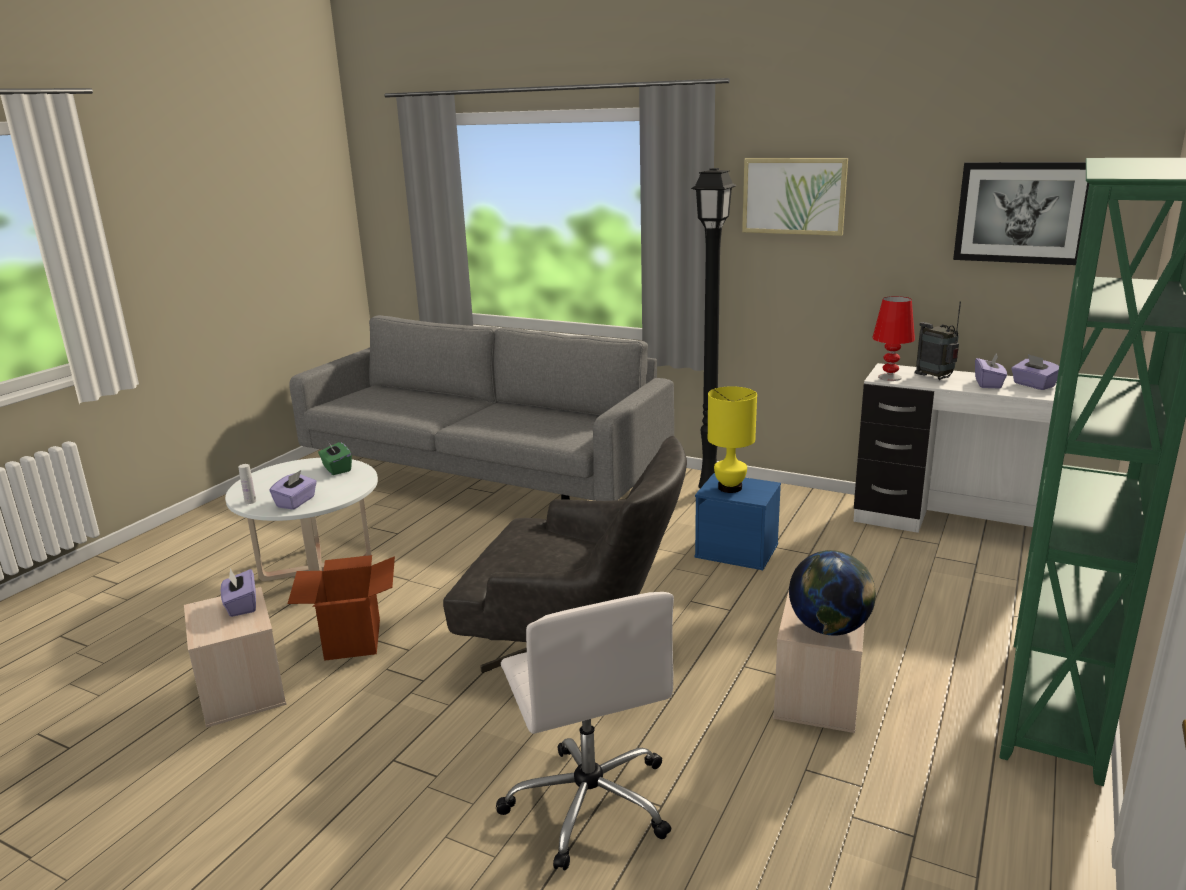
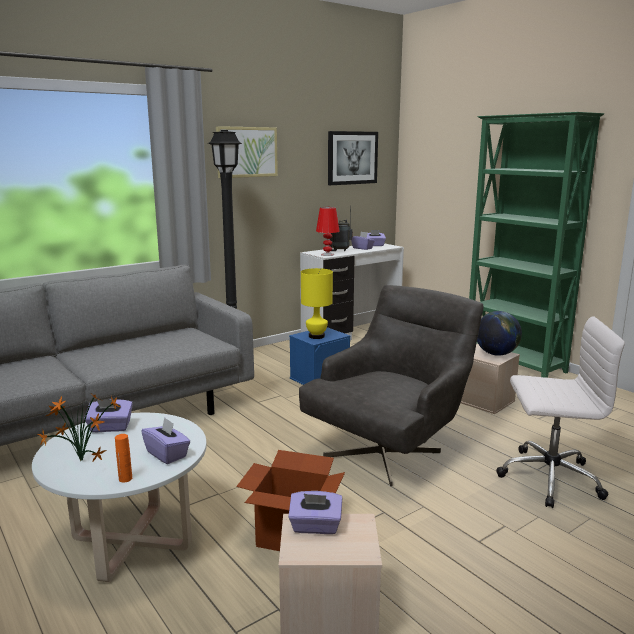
camera: 65 degrees left, 5 degrees down
(250, 501) = (125, 479): white bottle -> orange bottle
(275, 479) = (80, 460): none -> potted plant
(336, 469) = (110, 428): green tissue box -> purple tissue box

